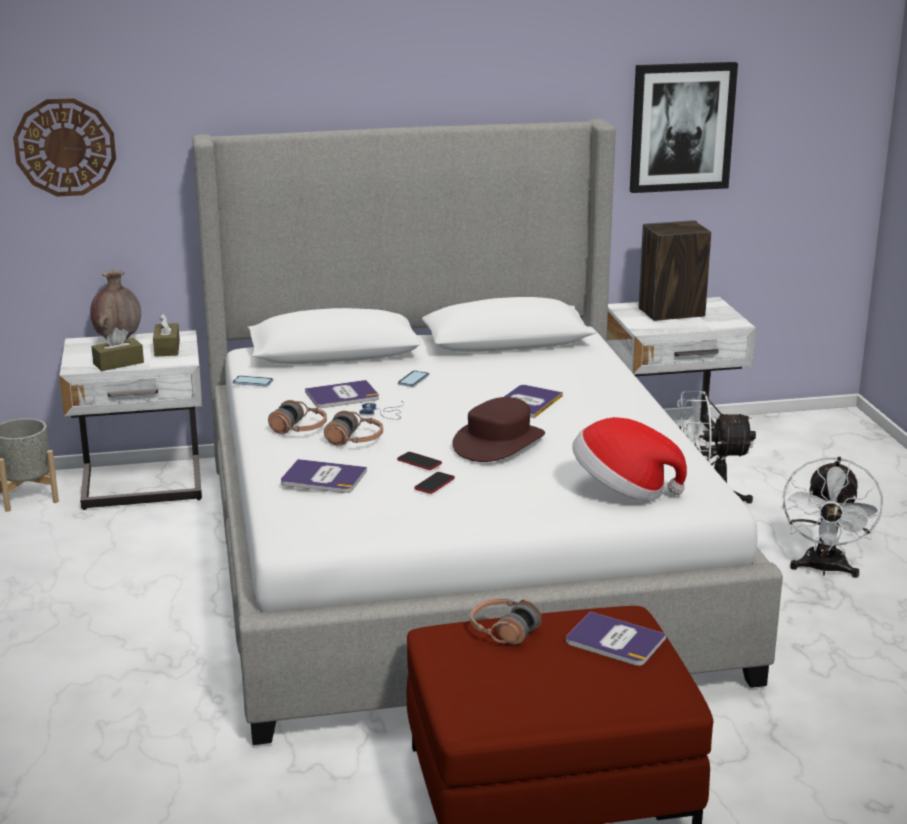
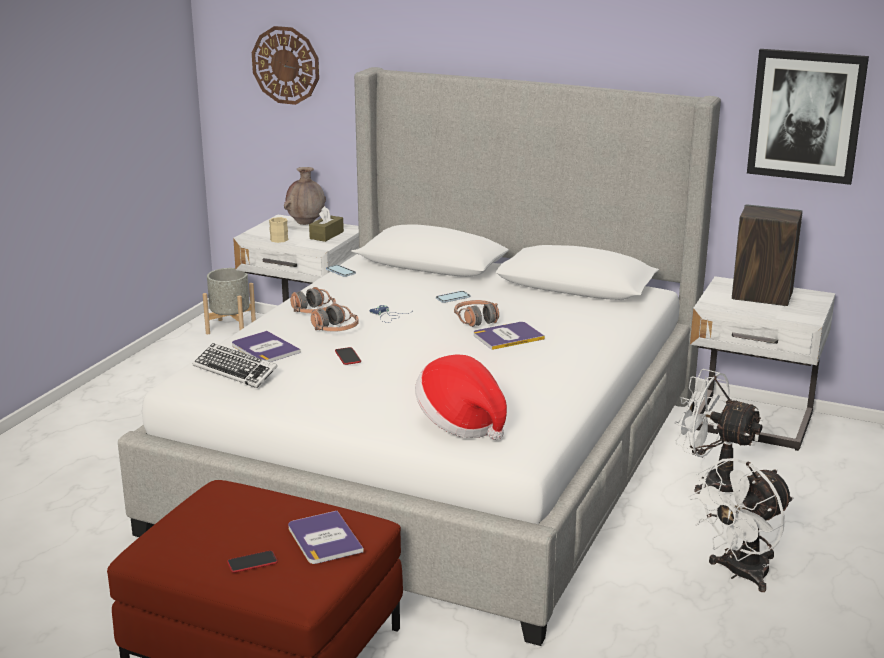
camera: 35 degrees right, 0 degrees up
(118, 363) = (280, 238): brown tissue box -> beige mug
(331, 508) = (235, 371): none -> keyboard
(342, 396) = (383, 296): book -> none
(434, 484) = (332, 375): phone -> phone (252, 562)
(498, 442) = (431, 360): brown hat -> none
(504, 630) = (262, 501): headphones -> headphones (477, 320)

